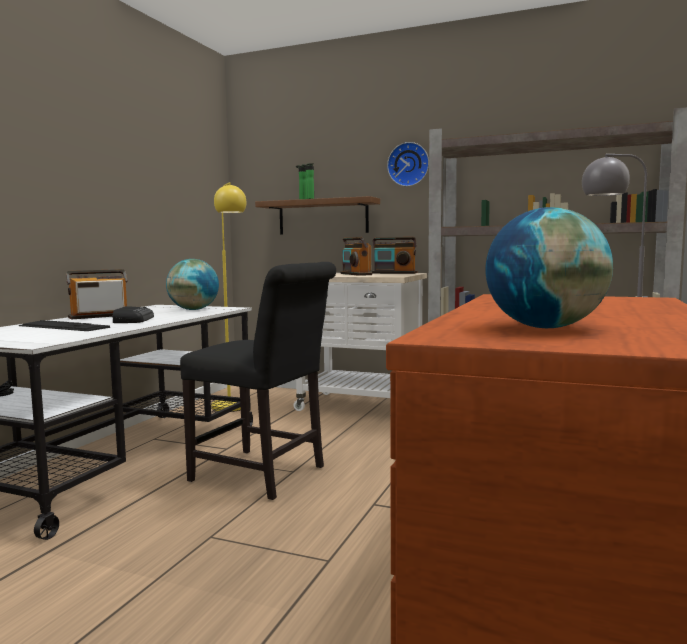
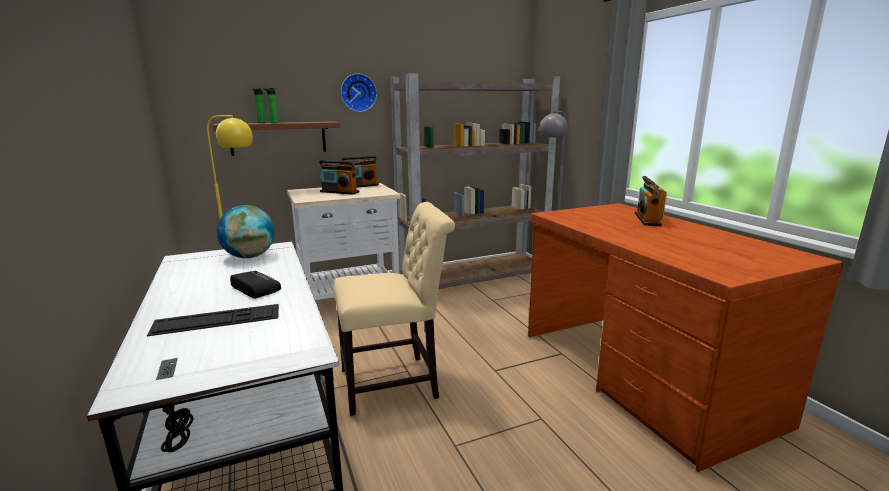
camera: 45 degrees left, 10 degrees up
(99, 316) = (184, 292): radio -> radio (647, 219)
(264, 476) = (396, 383): black chair -> beige chair
(545, 327) = (708, 251): globe -> none

